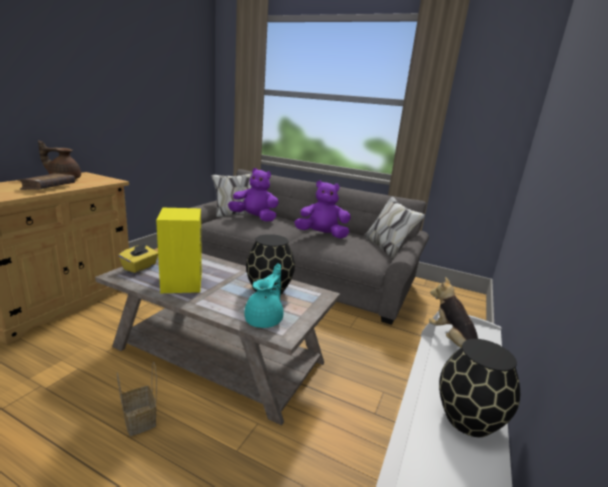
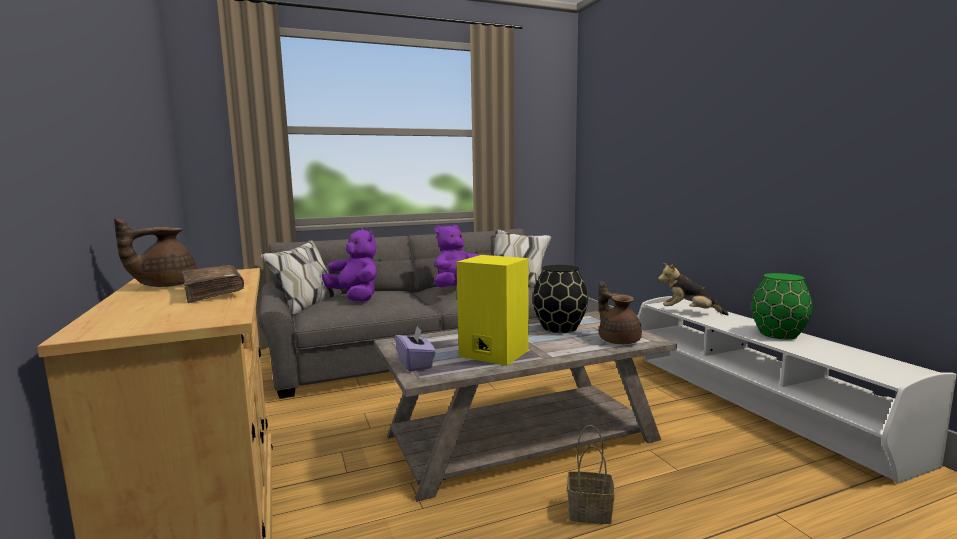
camera: 45 degrees left, 10 degrees down
(140, 267) = (415, 364): yellow tissue box -> purple tissue box
(254, 218) = (355, 298): purple plush toy -> purple plush toy turned 75 degrees clockwise
(265, 320) = (618, 340): turquoise teapot -> brown teapot
(468, 418) = (777, 334): black vase -> green vase

